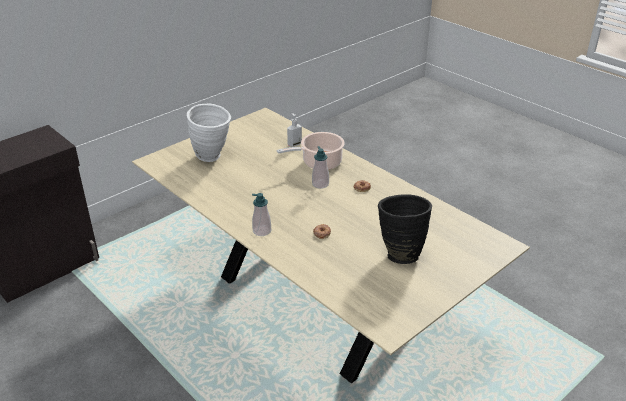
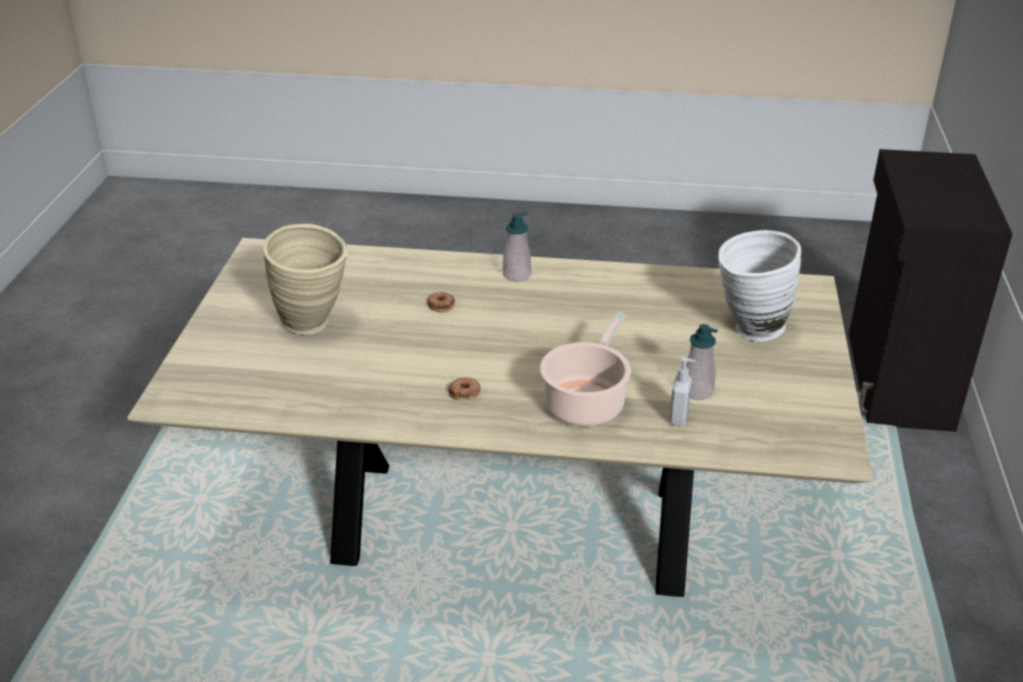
camera: 140 degrees right, 0 degrees up
(320, 184) = (532, 367): soap dispenser -> soap dispenser (696, 391)
(399, 253) = (314, 325): black vase -> beige vase

